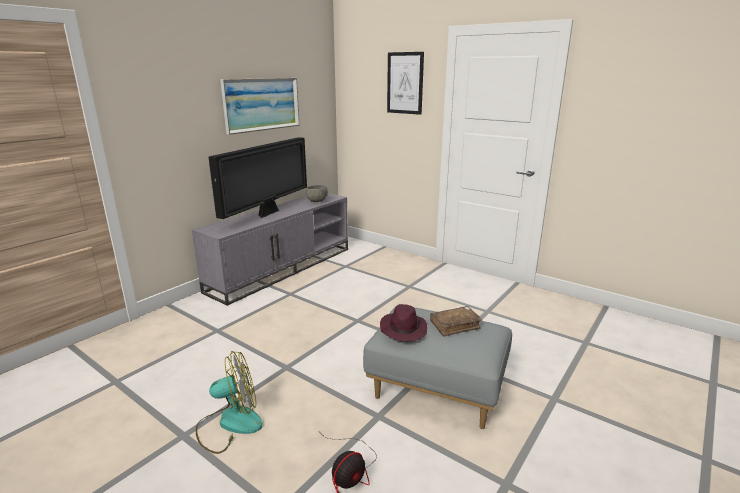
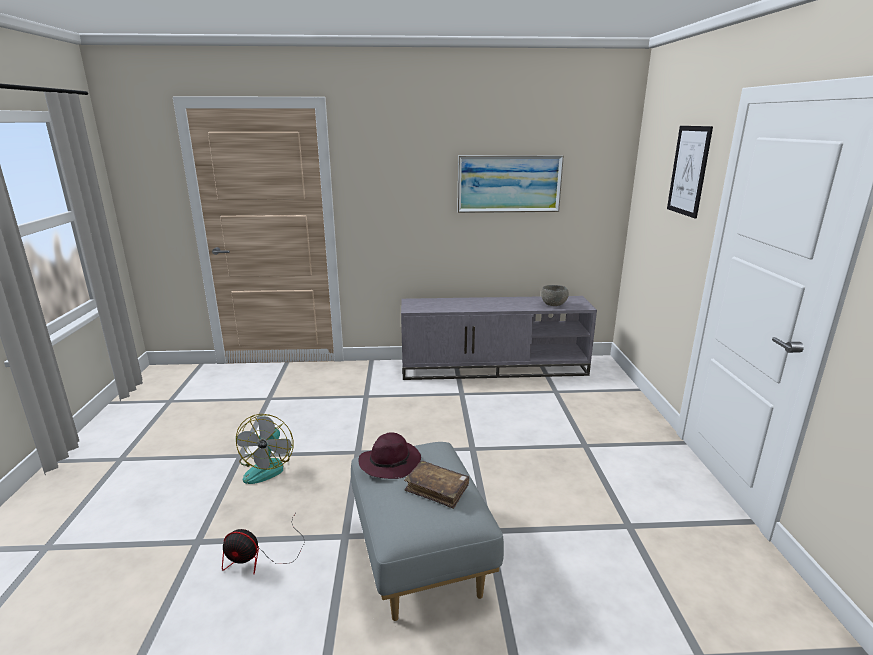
camera: 50 degrees right, 0 degrees up
(230, 424) = (267, 466): fan -> fan turned 60 degrees clockwise
(268, 213) = (484, 303): television -> none

